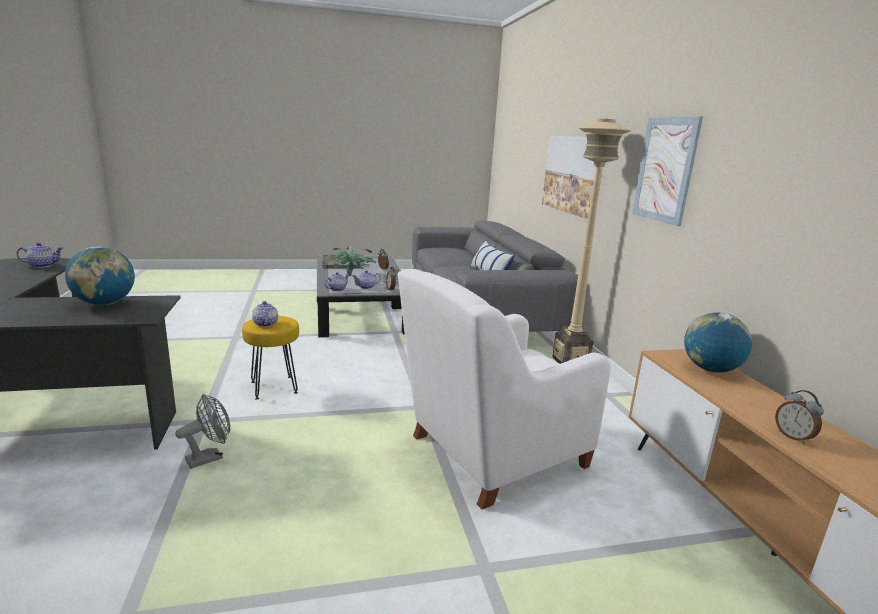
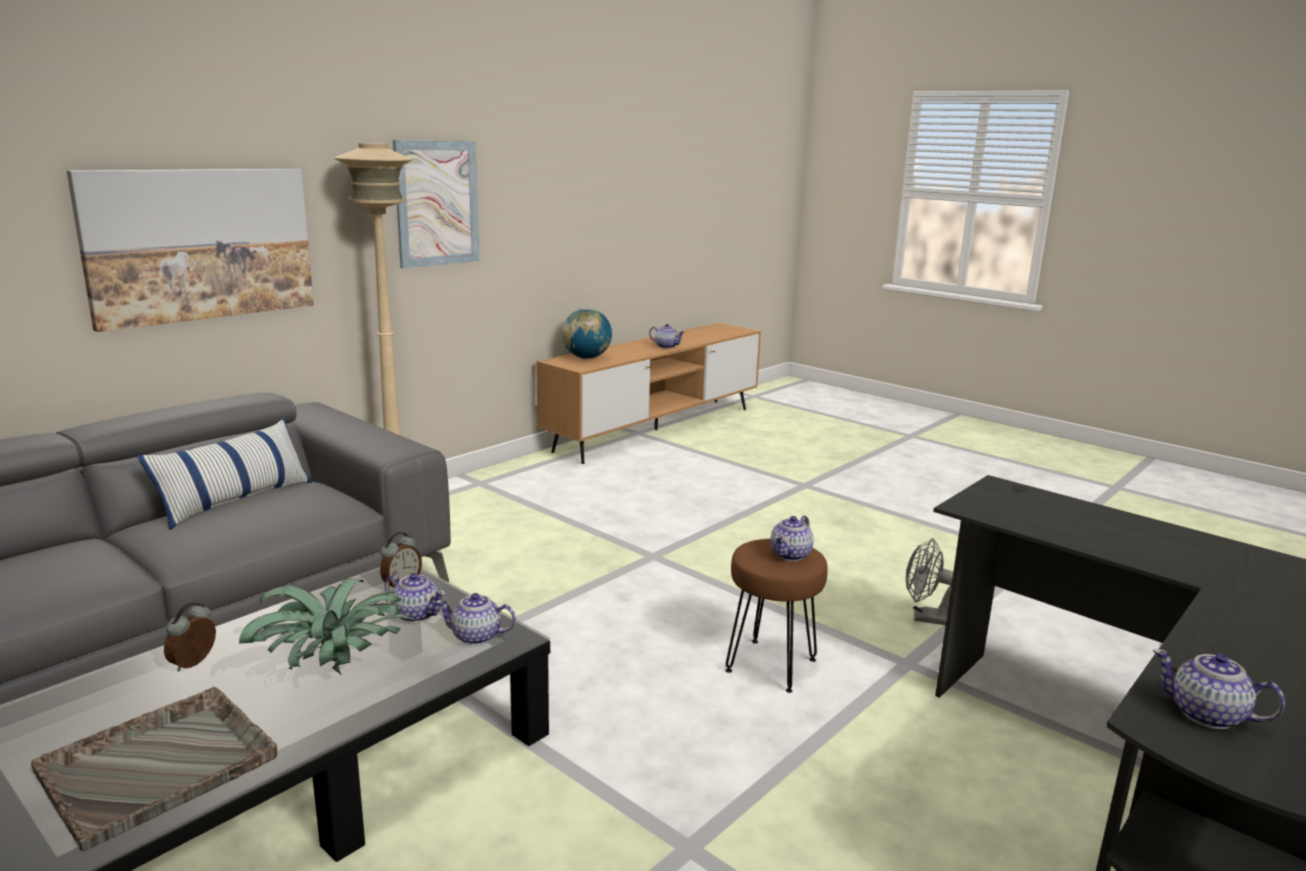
camera: 125 degrees left, 0 degrees up
(105, 303) = (1047, 524): globe -> none
(274, 387) = (770, 664): yellow stool -> brown stool
(491, 453) = (683, 507): white armchair -> none
(793, 437) = (666, 346): alarm clock -> teapot

